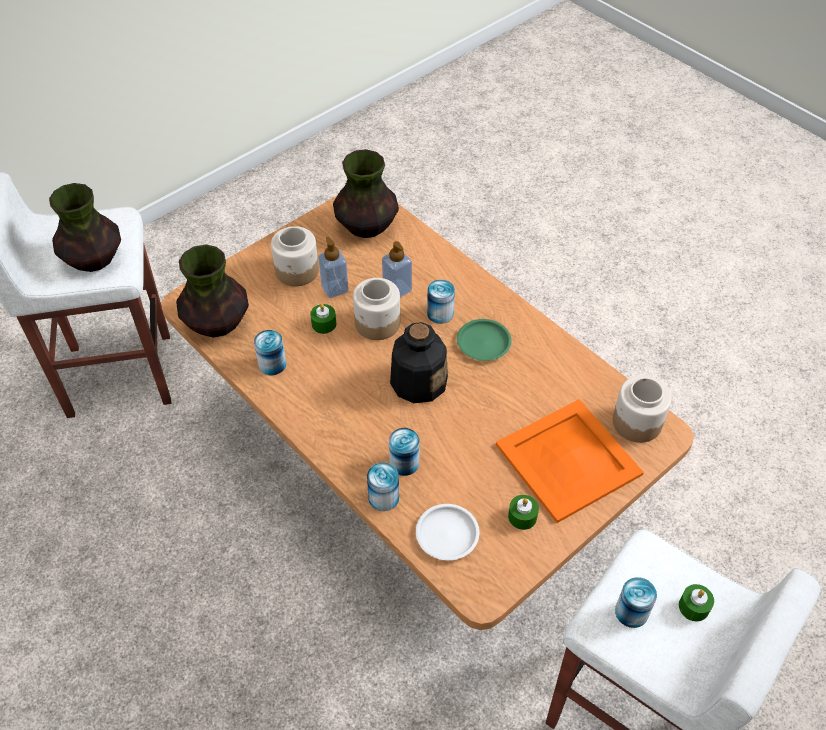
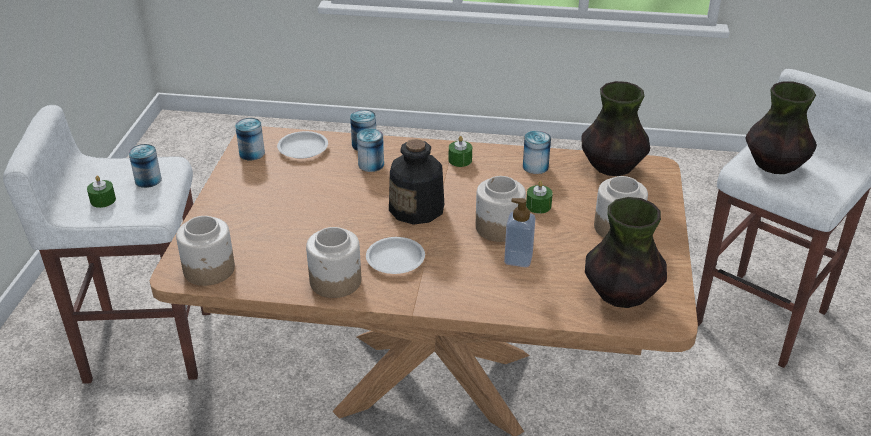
camera: 140 degrees right, 15 degrees down
(335, 288) = (568, 232): soap dispenser -> none
(440, 313) = (458, 261): can -> can (252, 153)
(483, 343) = (395, 259): green plate -> white plate
(522, 517) = (259, 177): green candle -> green candle (460, 160)
(544, 350) = (336, 281): none -> jar
(568, 461) = (250, 219): orange tray -> none

